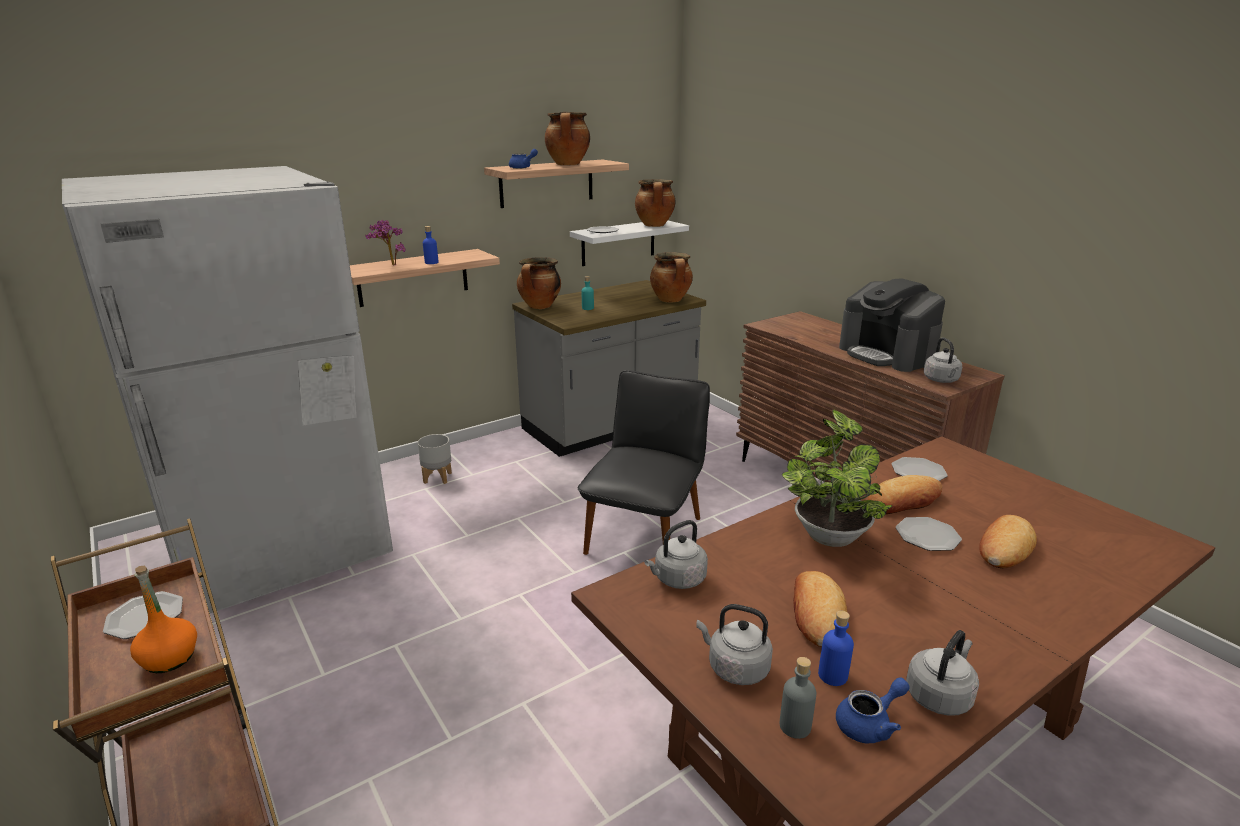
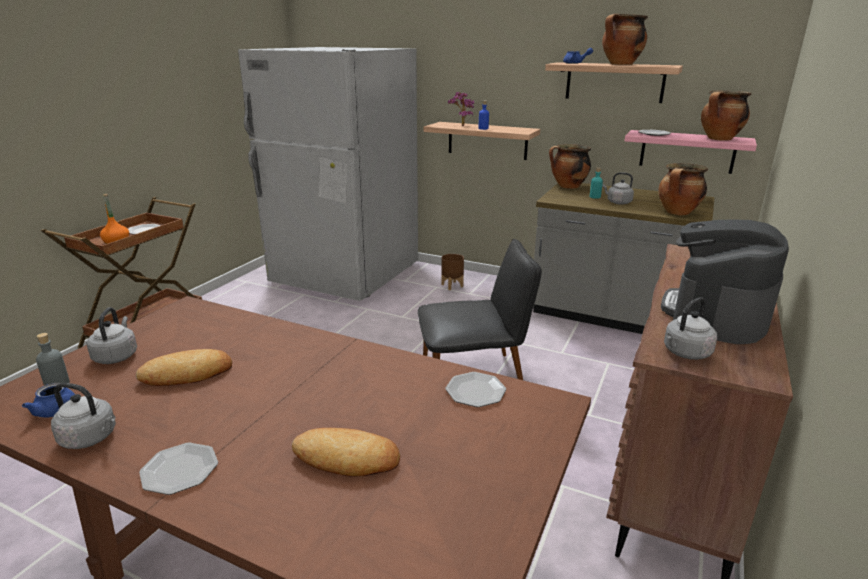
camera: 60 degrees right, 0 degrees up
(438, 478) = (452, 286): grey planter -> brown planter
(618, 242) = (687, 151): white shelf -> pink shelf
(677, 579) = (213, 320): grey kettle -> grey kettle (617, 202)
(829, 533) = (311, 362): potted plant -> none
(833, 675) = (112, 390): blue bottle -> none
(904, 501) = (401, 390): bread -> none
(927, 536) = (338, 409): plate -> plate (179, 470)

